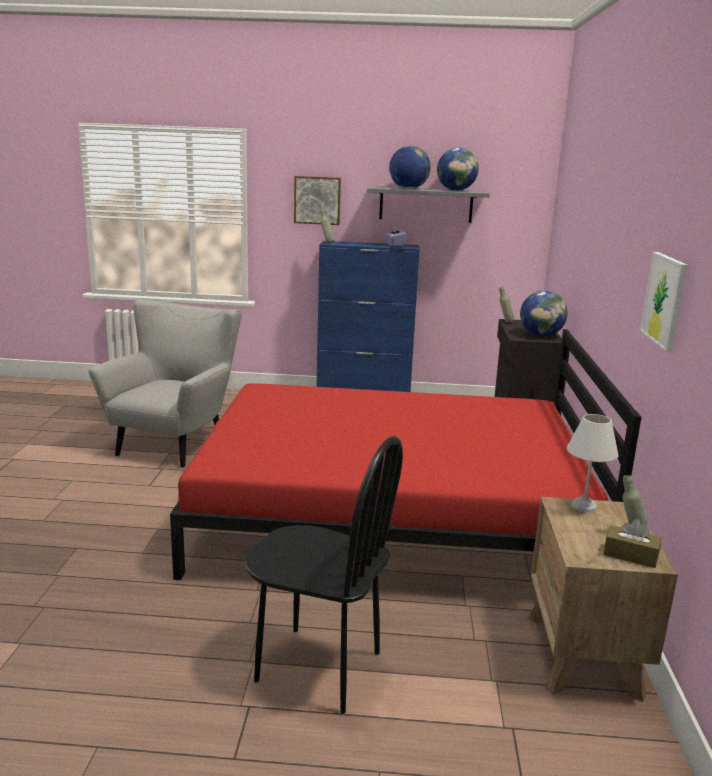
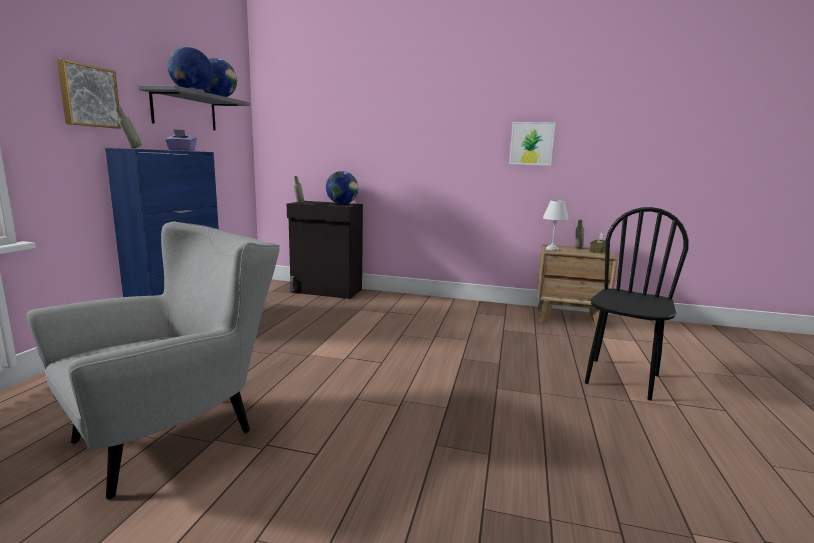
camera: 80 degrees left, 5 degrees down
(177, 441) = (178, 433): grey armchair -> grey armchair turned 105 degrees clockwise
(392, 517) = (427, 338): red bed -> none

